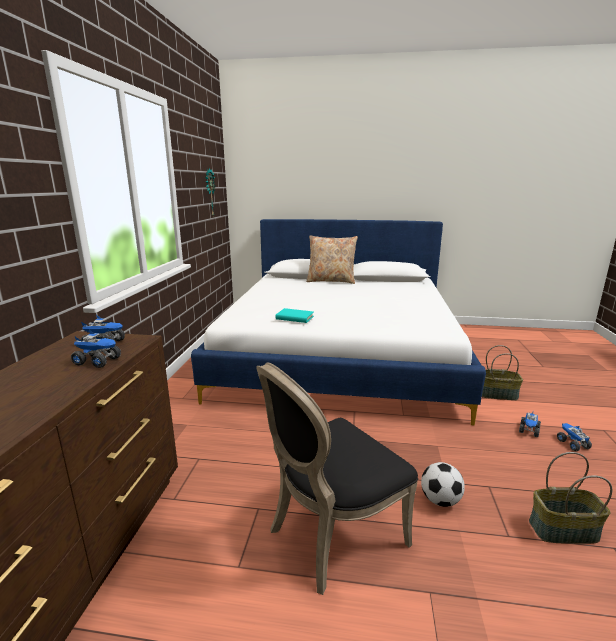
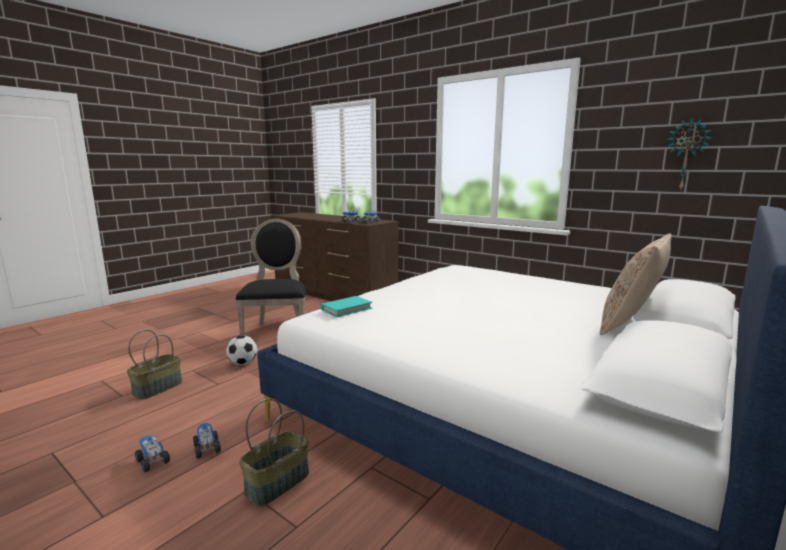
camera: 120 degrees right, 5 degrees down
(294, 318) = (434, 277): turquoise book -> turquoise book (346, 309)
(572, 444) = (152, 461): toy truck -> toy truck turned 150 degrees counterclockwise

